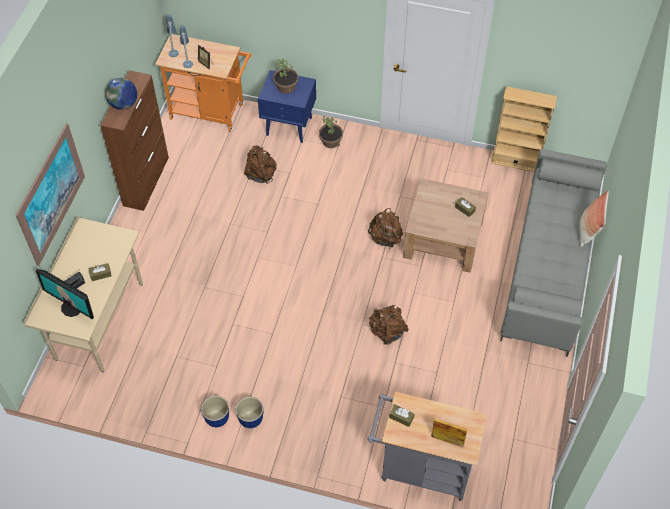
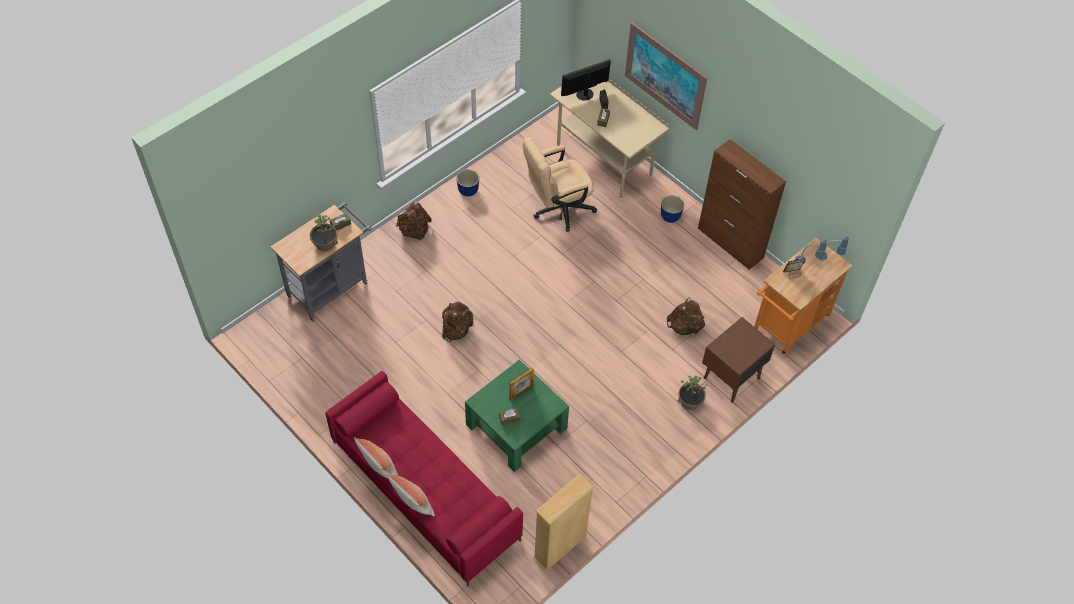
camera: 120 degrees right, 0 degrees up
(123, 104) = (744, 161): globe -> none
(191, 327) = (557, 209): none -> beige office chair
(250, 419) = (452, 209): planter -> planter (670, 217)
(286, 87) = (743, 346): potted plant -> potted plant (325, 243)
(289, 126) = (730, 378): blue nightstand -> brown nightstand
(385, 238) = (547, 381): brown backpack -> brown backpack (414, 231)
(443, 238) = (516, 426): brown coffee table -> green coffee table
(447, 440) = (301, 240): picture frame -> picture frame (521, 392)
(549, 267) = (424, 490): grey sofa -> red sofa
(582, 269) = (380, 468): none -> pillow

